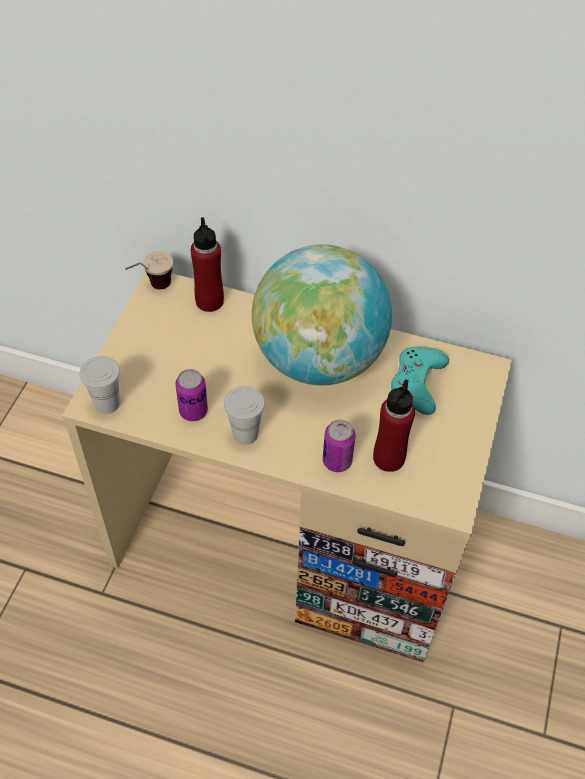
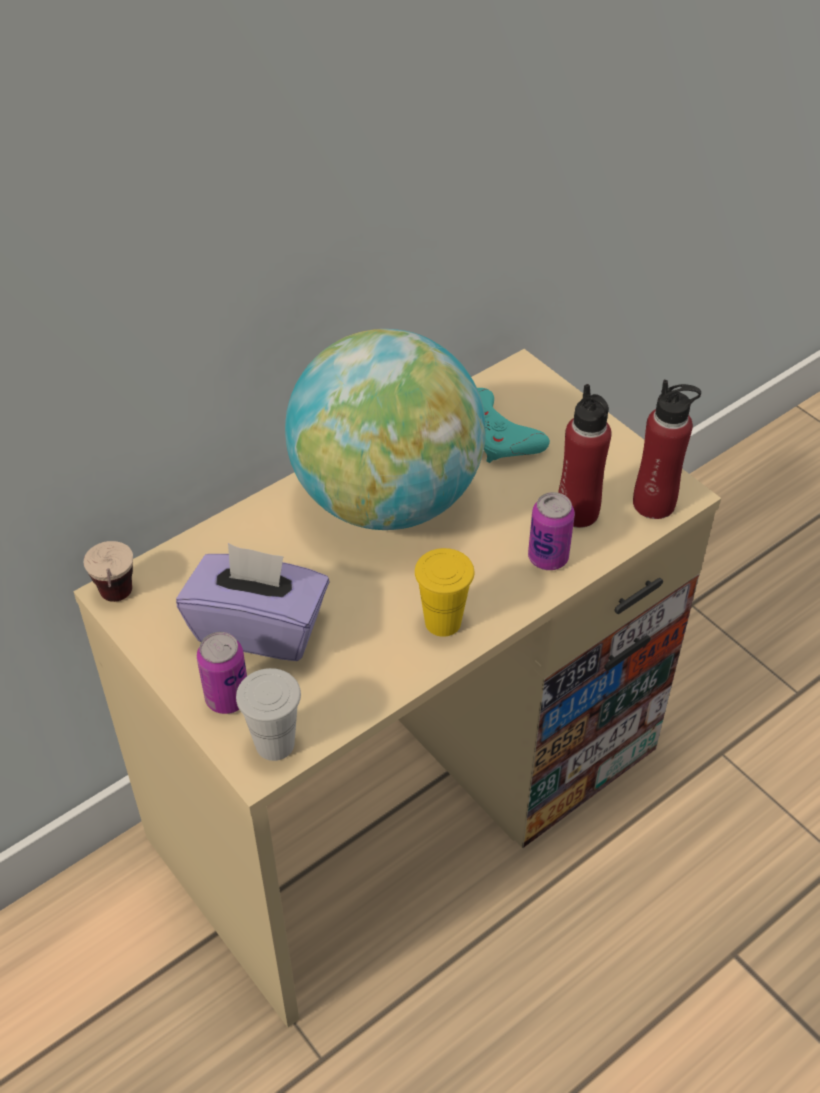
camera: 55 degrees left, 5 degrees down
(179, 354) = (259, 627): none -> purple tissue box
(193, 411) = (365, 657): can -> can (227, 698)
(209, 301) = (199, 555): red bottle -> red bottle (654, 503)
(245, 434) = (443, 622): white cup -> yellow cup

